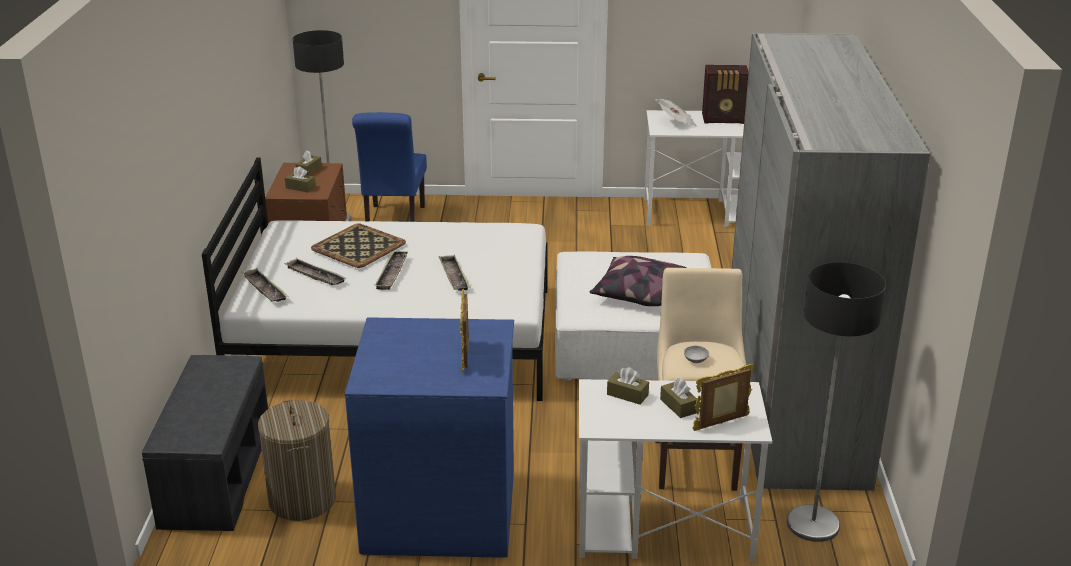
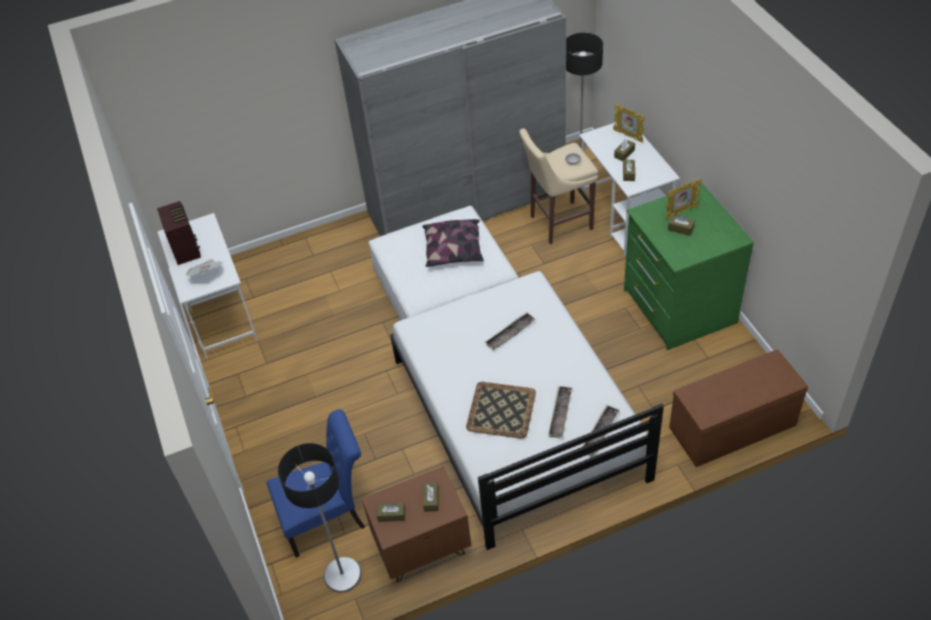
camera: 110 degrees left, 20 degrees up
(215, 475) = (732, 427): grey bench -> brown bench
(302, 500) = (718, 371): laundry basket -> none
(392, 273) = (528, 370): tray -> none
(434, 346) = (680, 229): none -> brown tissue box
(440, 510) = (678, 307): blue dresser -> green dresser

